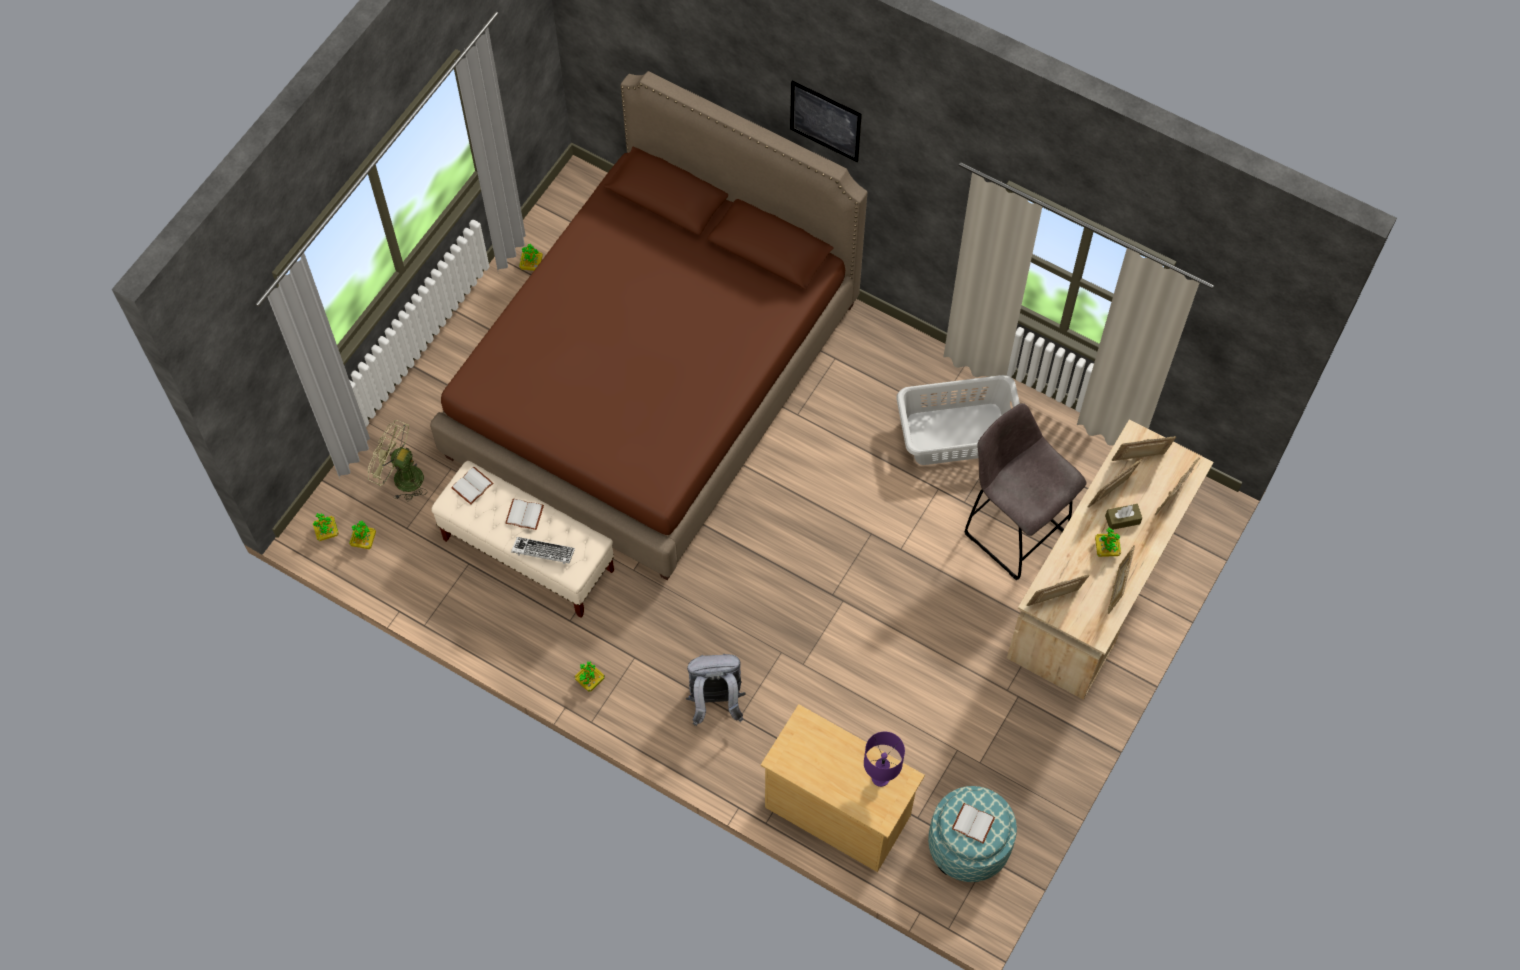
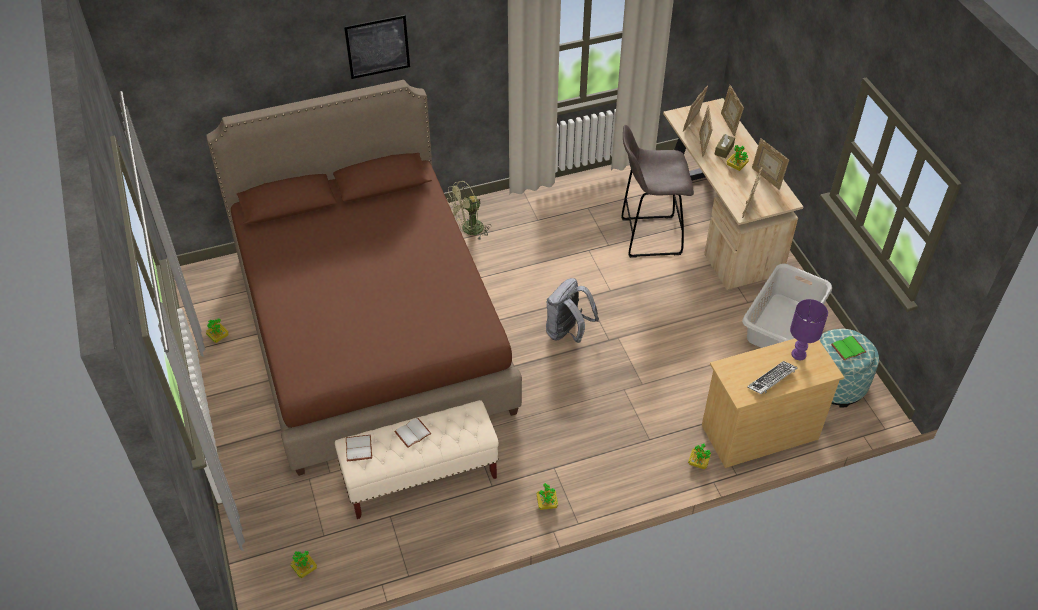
camera: 50 degrees left, 15 degrees down
(327, 532) = (272, 588): potted plant -> potted plant (698, 462)
(401, 477) = (282, 512): green fan -> green fan (468, 230)
(543, 552) = (451, 441): keyboard -> keyboard (771, 380)
(715, 701) = (626, 445): grey backpack -> grey backpack (567, 332)
(956, 433) = (562, 221): grey laundry basket -> grey laundry basket (781, 325)
(974, 823) = (848, 348): white book -> green book

